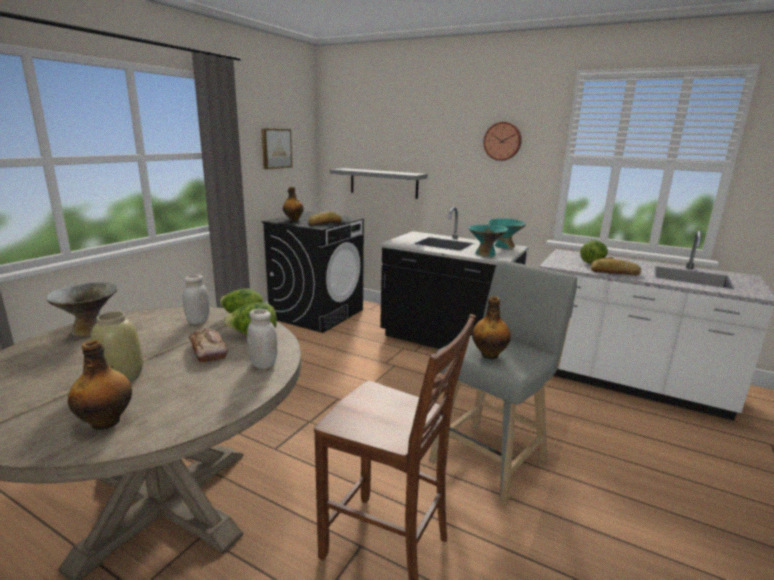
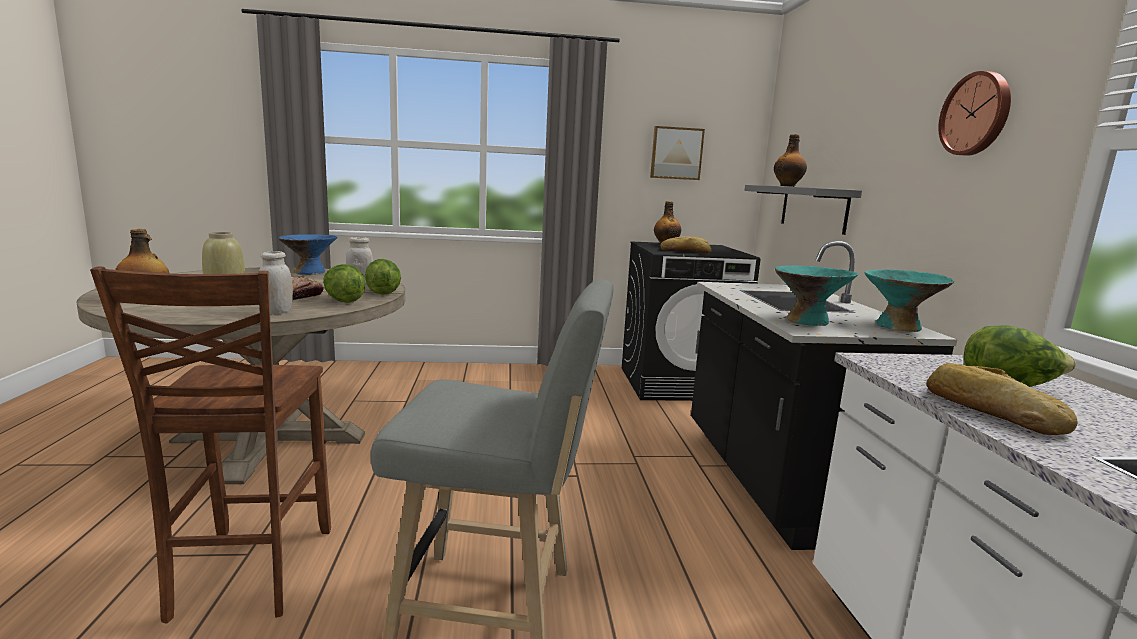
camera: 55 degrees right, 5 degrees down
(90, 330) = (310, 272): grey bowl -> blue bowl
(489, 354) = (442, 400): bottle -> bottle (788, 186)

